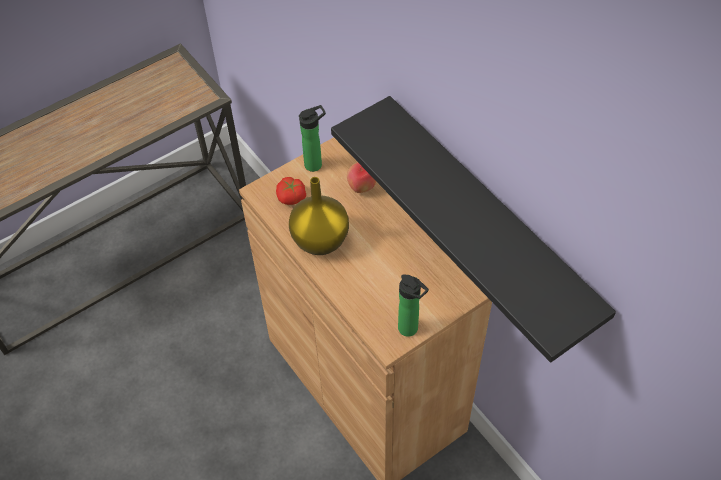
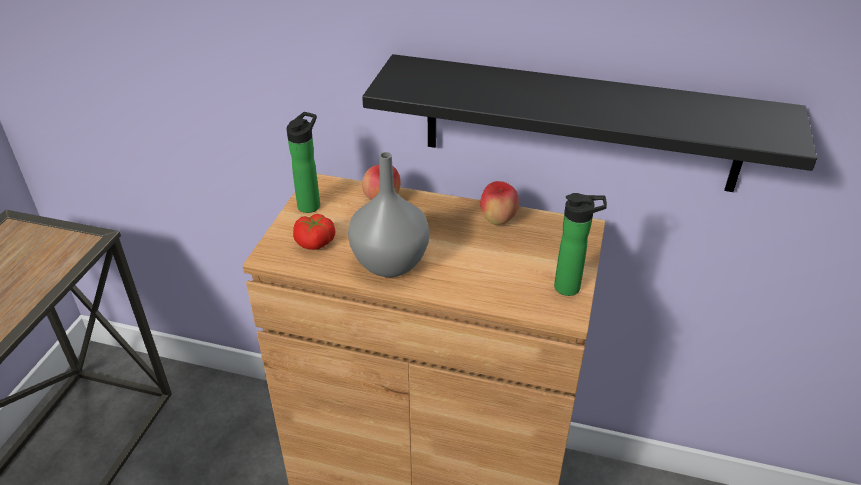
camera: 40 degrees left, 15 degrees down
(320, 240) = (389, 262): yellow vase -> grey vase
(419, 249) = (498, 220): none -> apple

